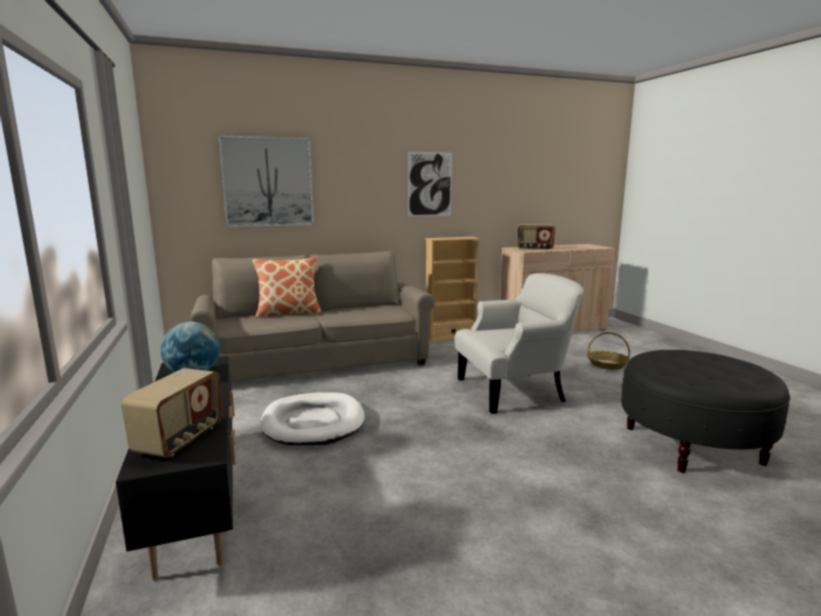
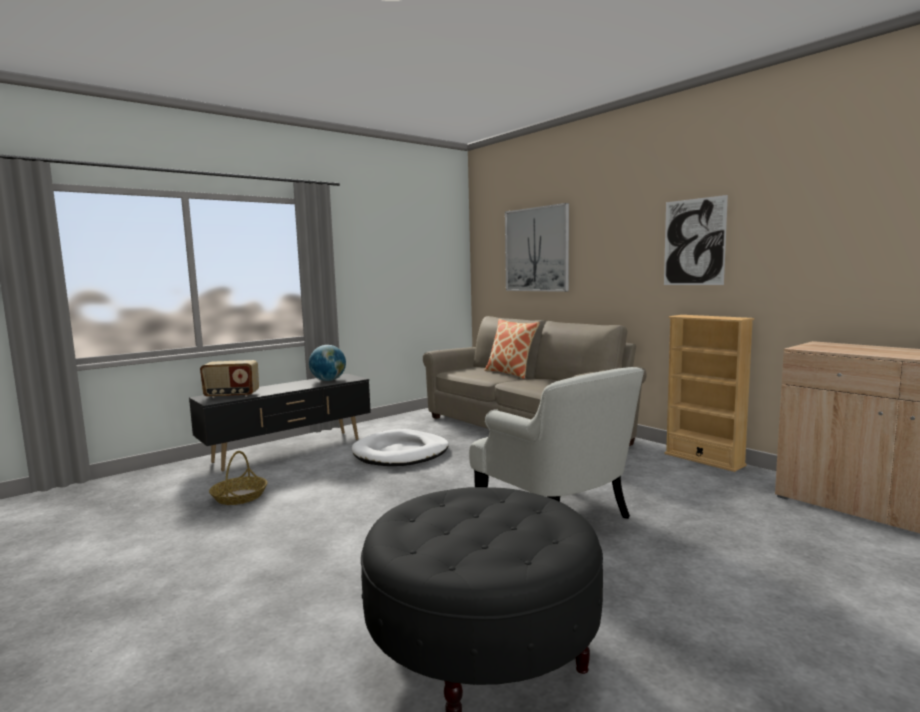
camera: 70 degrees right, 5 degrees down
(534, 249) = (840, 348): radio -> none
(607, 364) = (775, 574): basket -> basket (239, 496)

